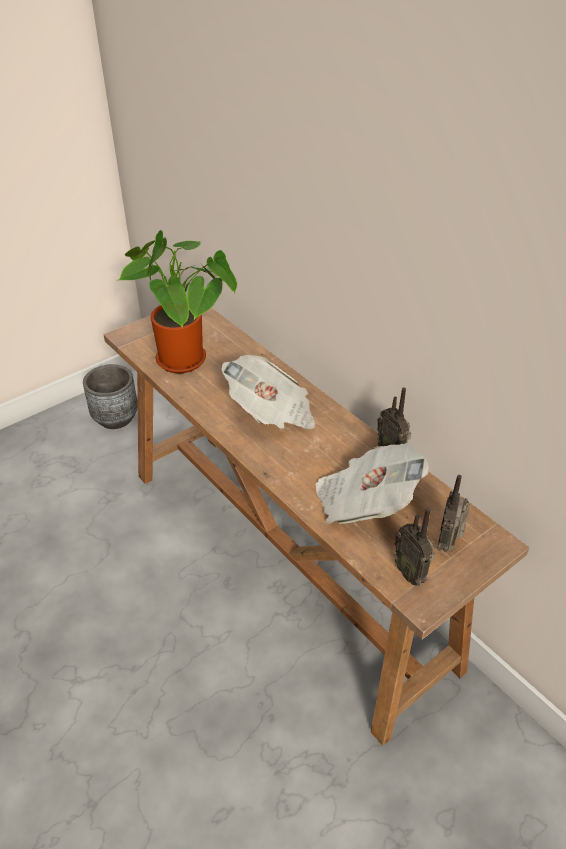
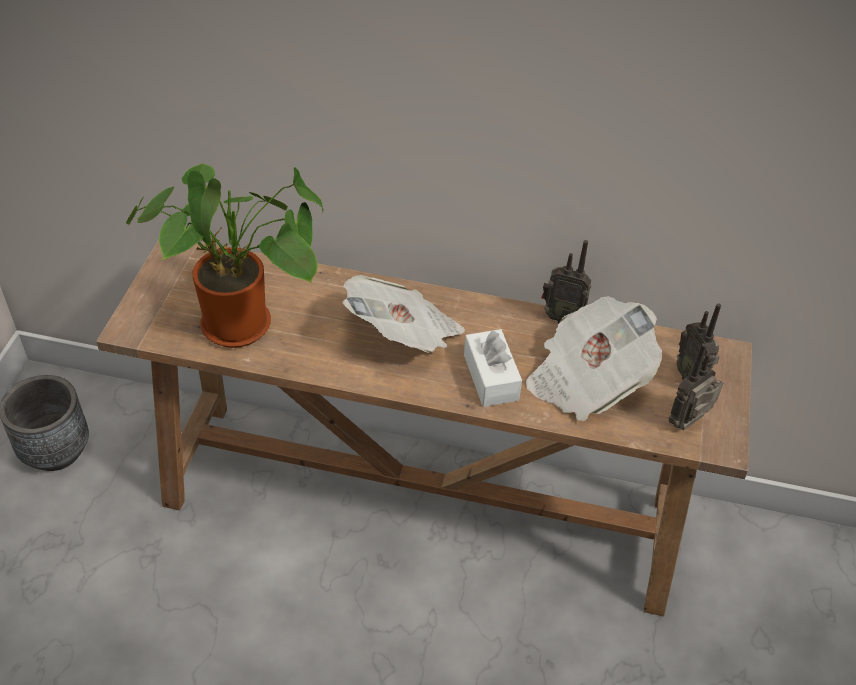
camera: 40 degrees left, 5 degrees up
(299, 465) = (491, 377): none -> white tissue box
(411, 573) = (689, 424): radio -> radio turned 120 degrees clockwise

